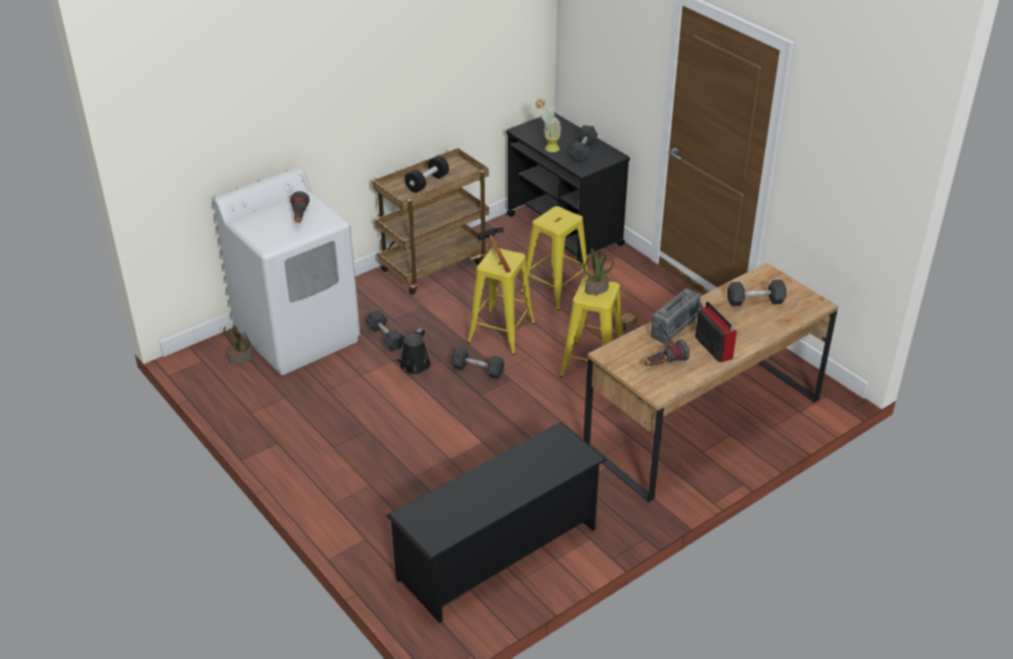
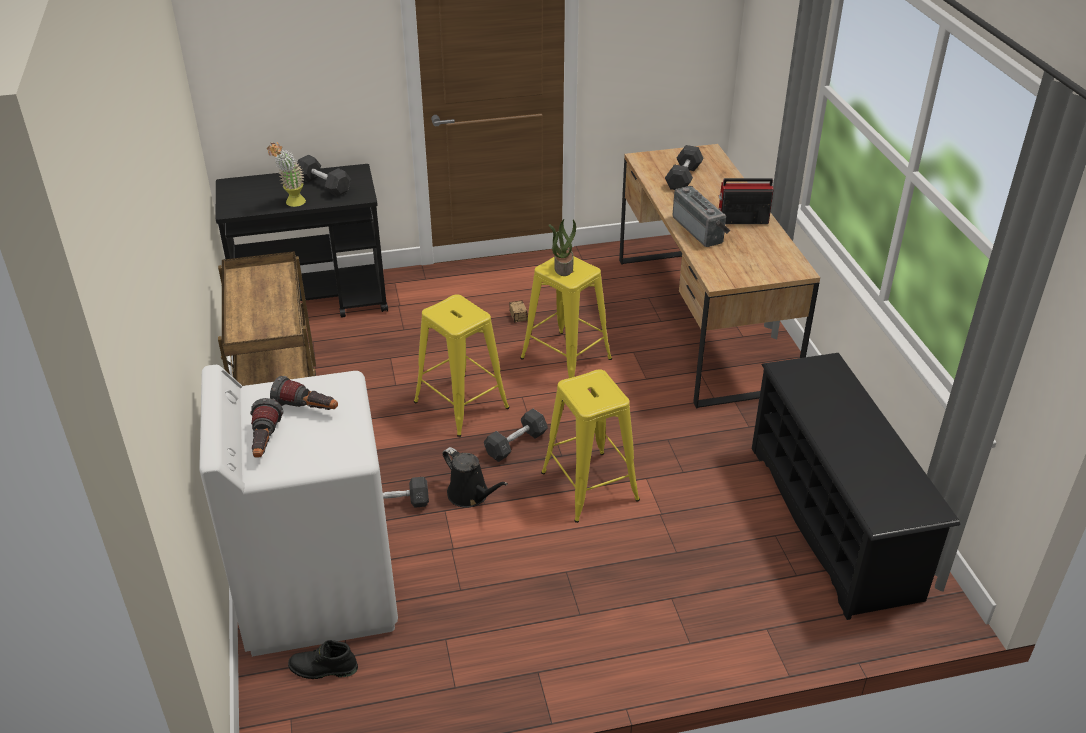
camera: 65 degrees left, 0 degrees up
(240, 359) = (323, 669): potted plant -> black boot
(427, 183) = (264, 308): black dumbbell -> none
(495, 254) = (439, 313): hammer -> none
(555, 289) = (416, 342): yellow stool -> yellow stool (589, 486)
(664, 364) = (755, 253): flashlight -> flashlight (265, 443)

